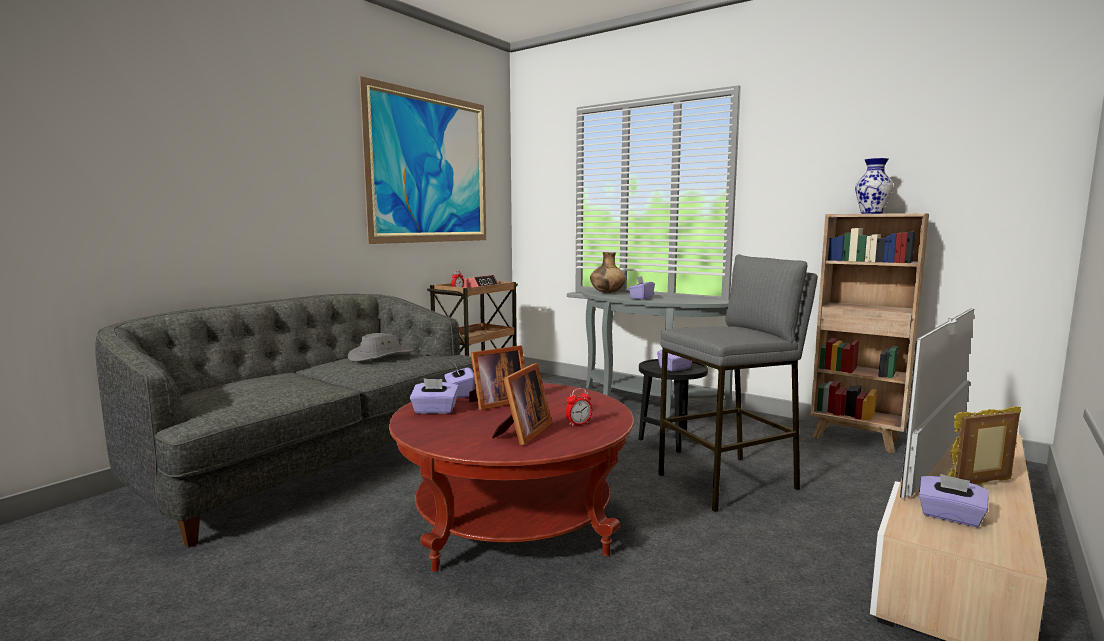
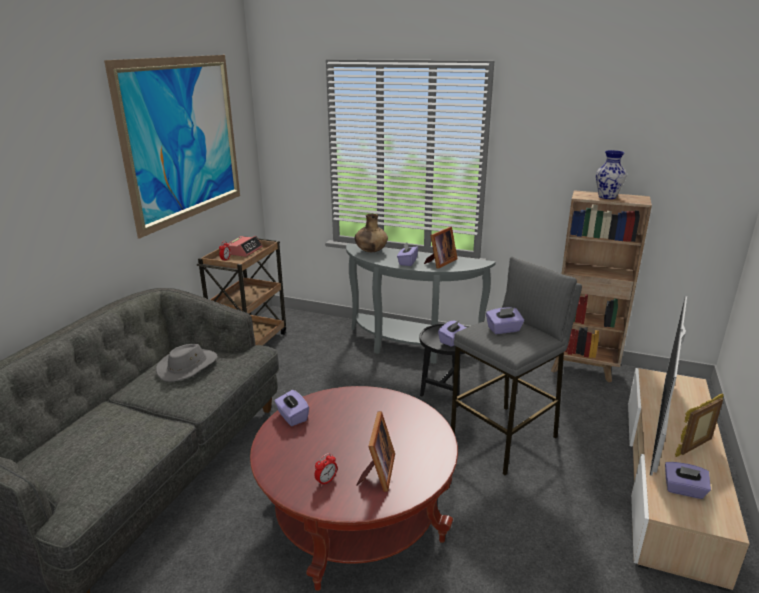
camera: 15 degrees left, 15 degrees up
(435, 410) = (285, 450): purple tissue box -> purple tissue box (504, 329)
(496, 403) = (332, 427): picture frame -> picture frame (440, 262)
(578, 424) = (415, 450): alarm clock -> alarm clock (326, 481)

